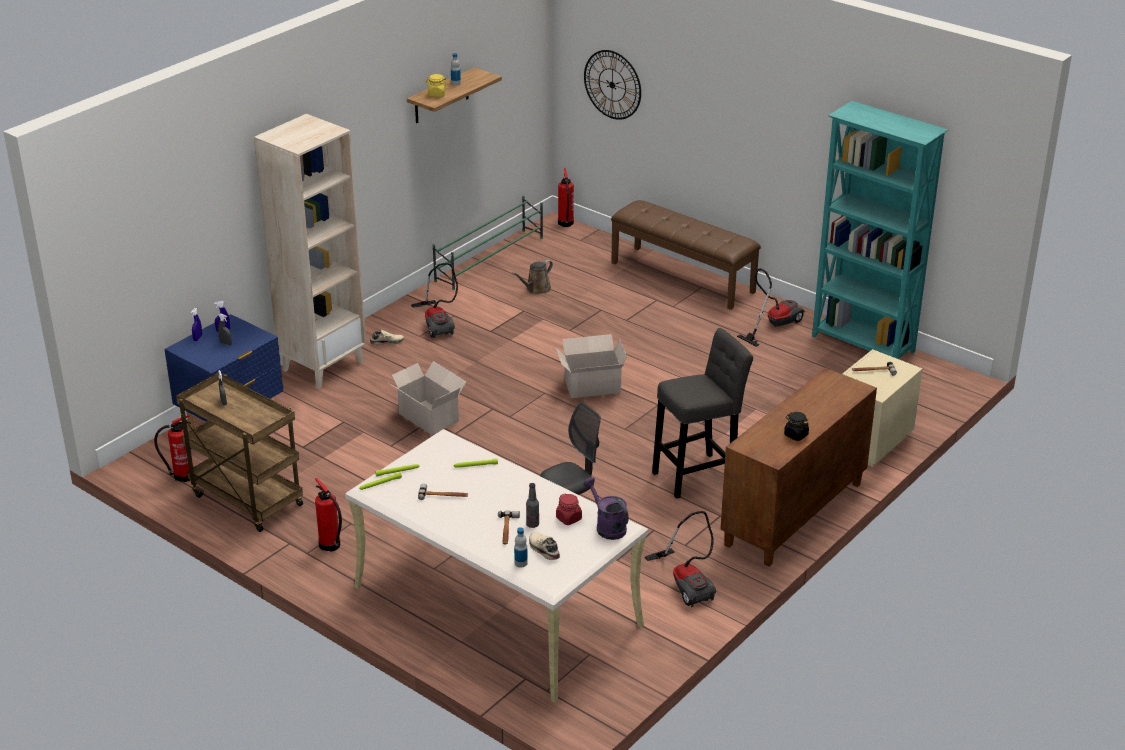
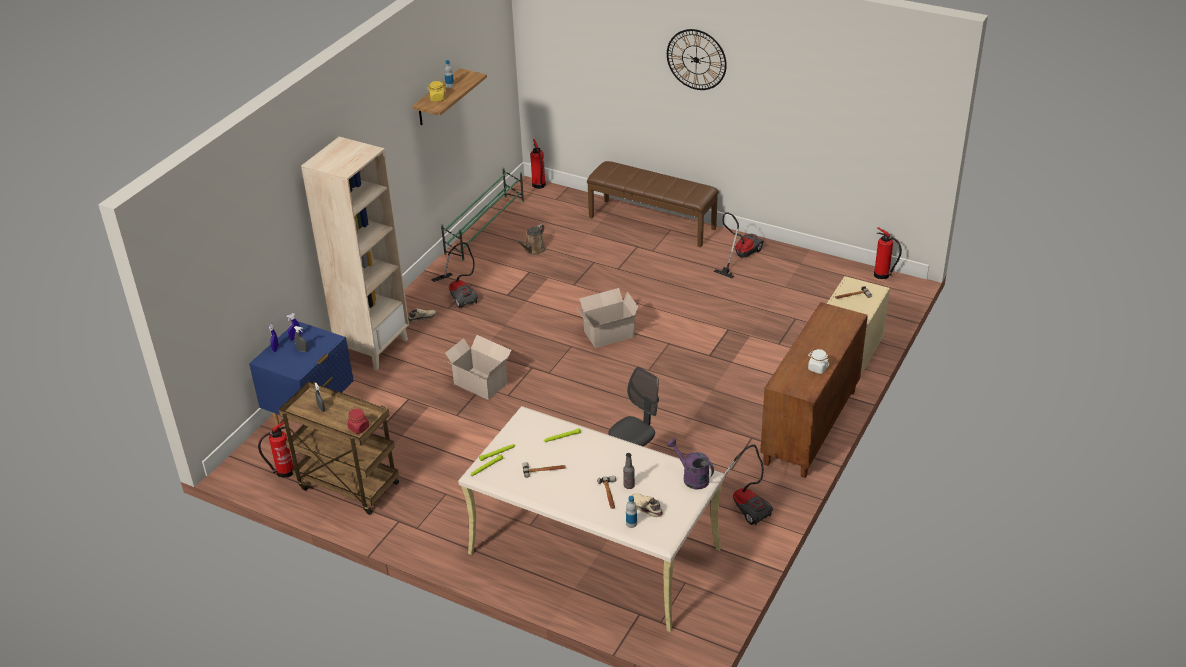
camera: 10 degrees left, 5 degrees up
(330, 546) = (435, 518): fire extinguisher -> fire extinguisher (882, 275)
(569, 518) = (657, 475): red jar -> red jar (359, 428)
(612, 84) = (573, 66): wall clock -> wall clock (696, 59)
(698, 475) = (722, 403): grey stool -> none
(796, 435) = (817, 368): black jar -> white jar
(863, 345) = (817, 264): turquoise bookcase -> none

